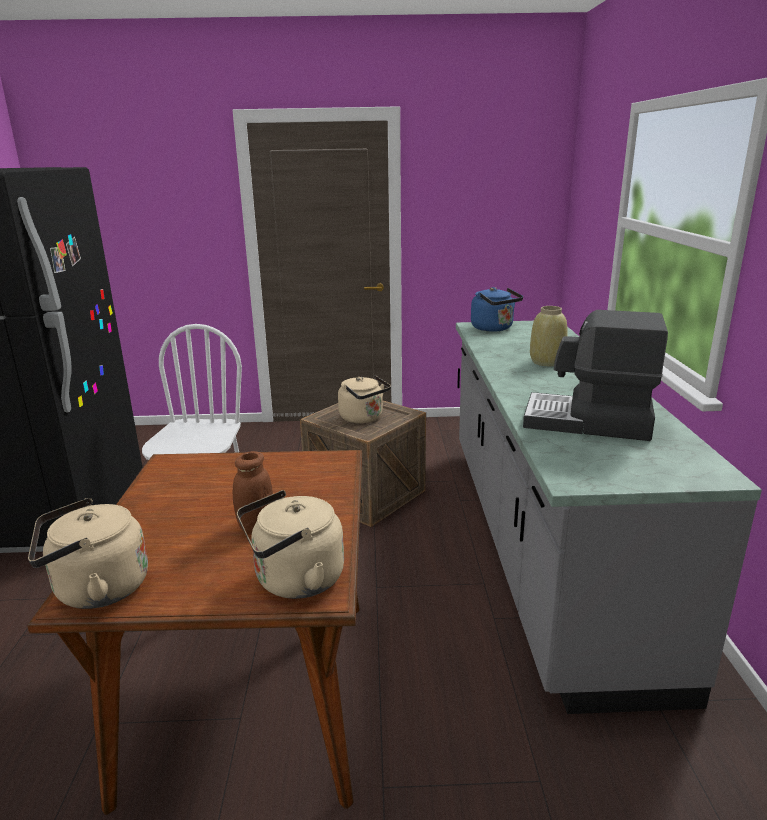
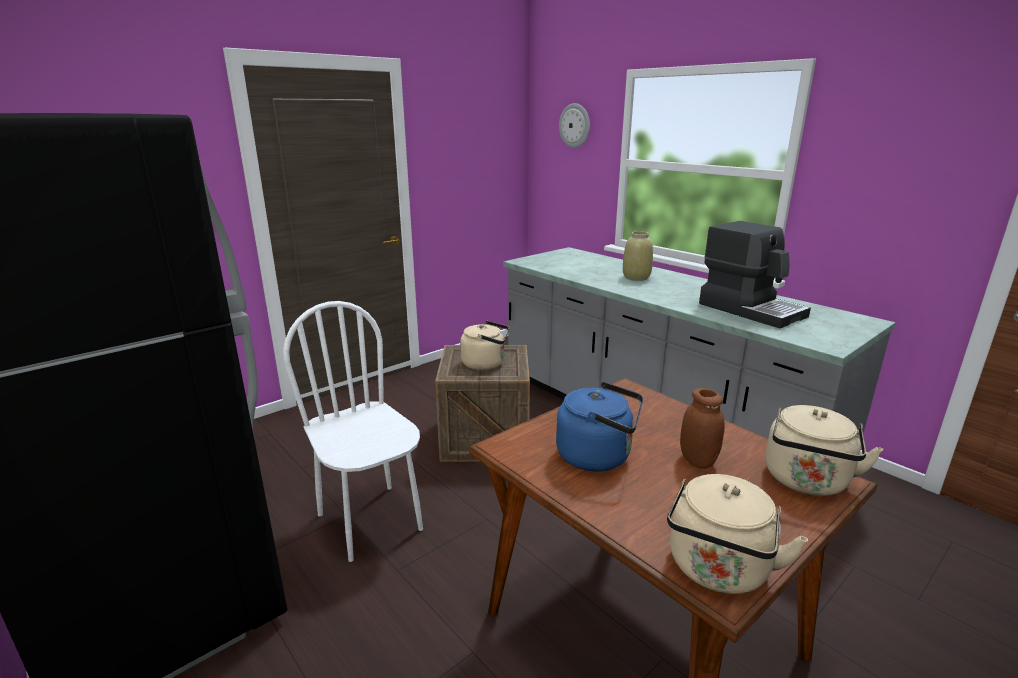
camera: 40 degrees left, 0 degrees up
(494, 328) = (543, 261): blue kettle -> blue kettle (598, 456)
(588, 422) = (751, 309): coffee machine -> coffee machine turned 105 degrees counterclockwise
(596, 174) = (575, 125): none -> wall clock

